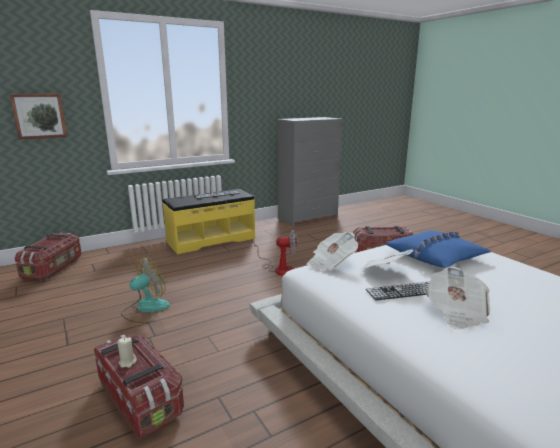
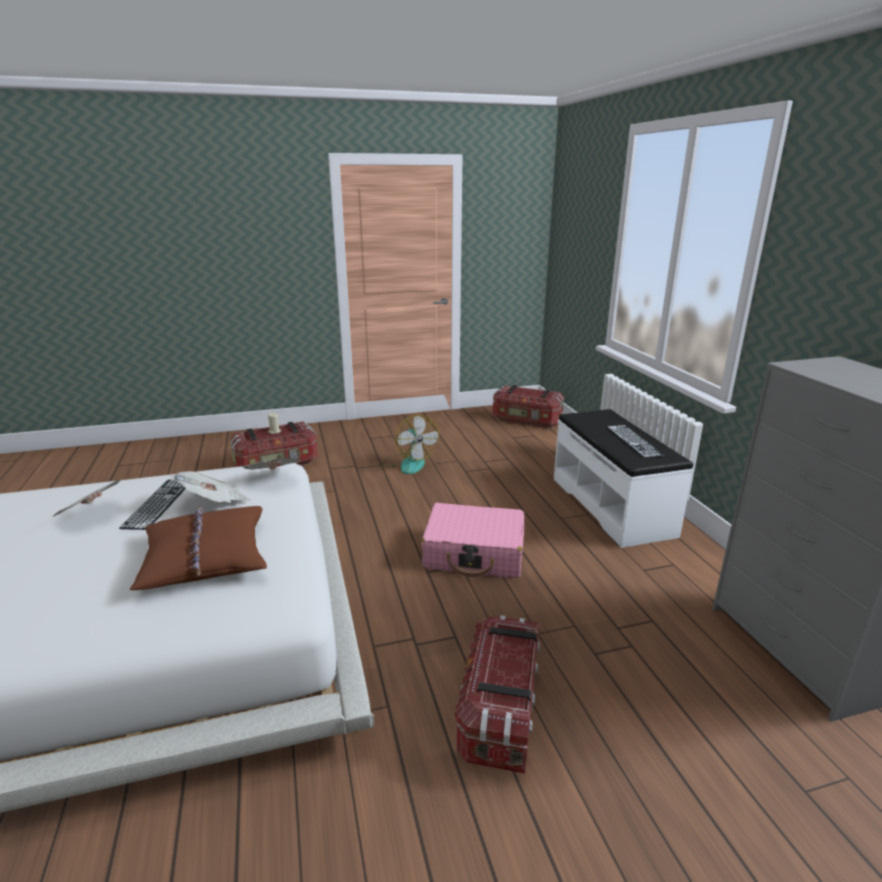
camera: 105 degrees right, 5 degrees up
(39, 116) = (578, 260): picture -> none
(211, 240) = (612, 505): yellow bench -> white bench
(279, 269) = (474, 553): fan -> pink suitcase
(435, 256) = (205, 558): blue pillow -> brown pillow

